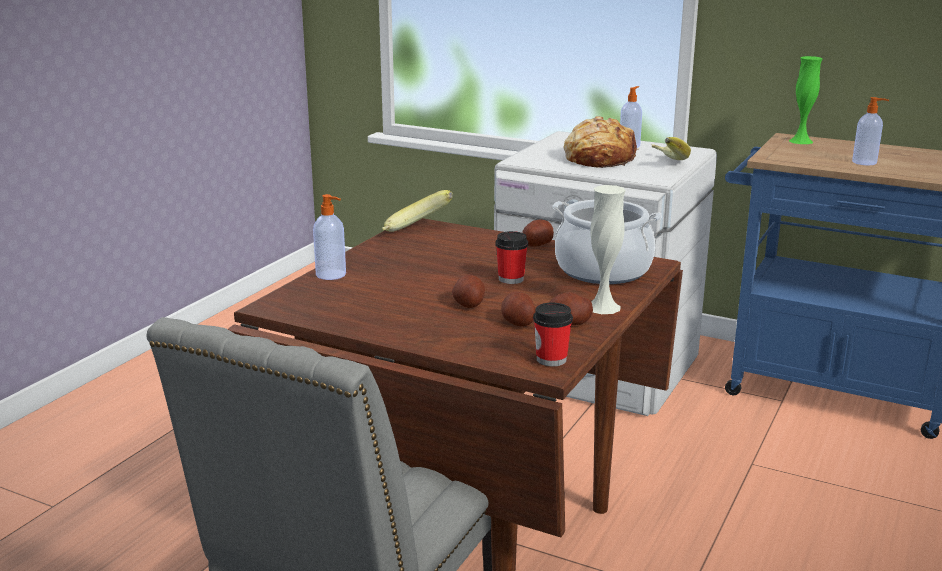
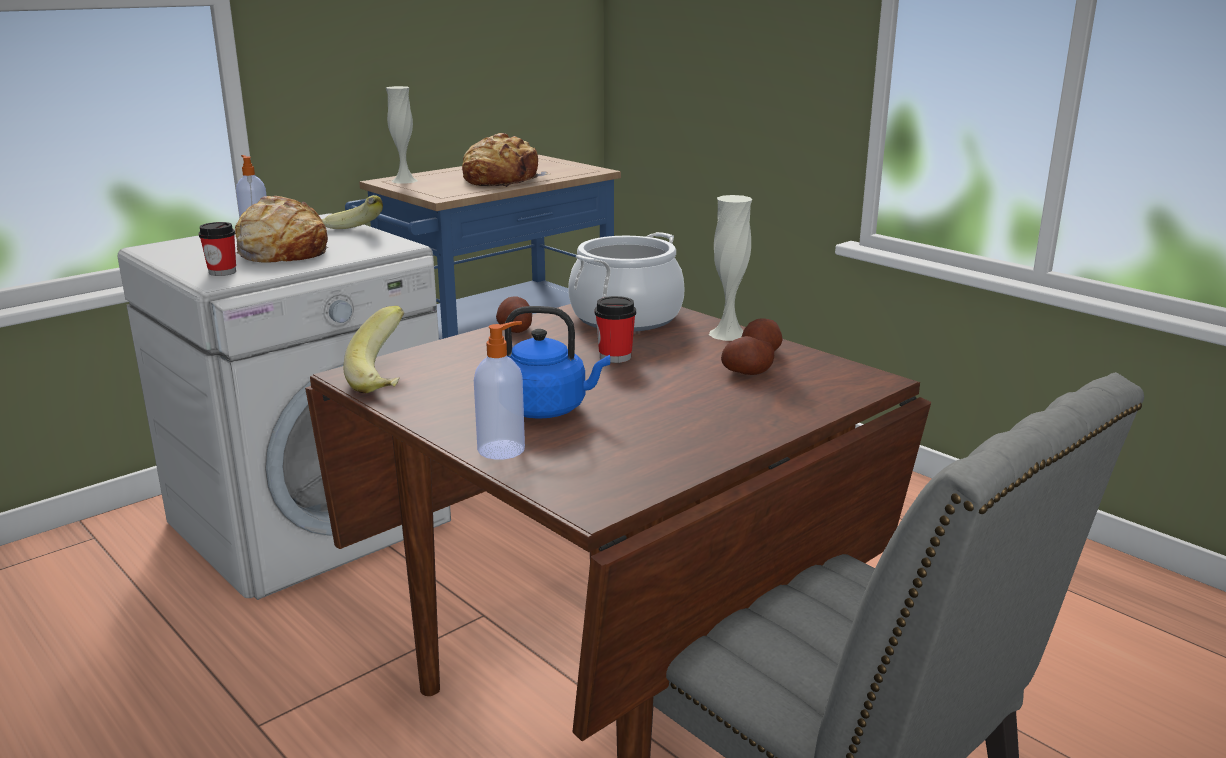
camera: 70 degrees left, 0 degrees up
(399, 275) = (547, 409): none -> blue kettle
(468, 304) = (677, 386): potato -> none
(551, 359) = (852, 374): cup -> cup (222, 272)
(800, 141) = (404, 180): green vase -> white vase
(865, 162) = (501, 179): soap dispenser -> bread

